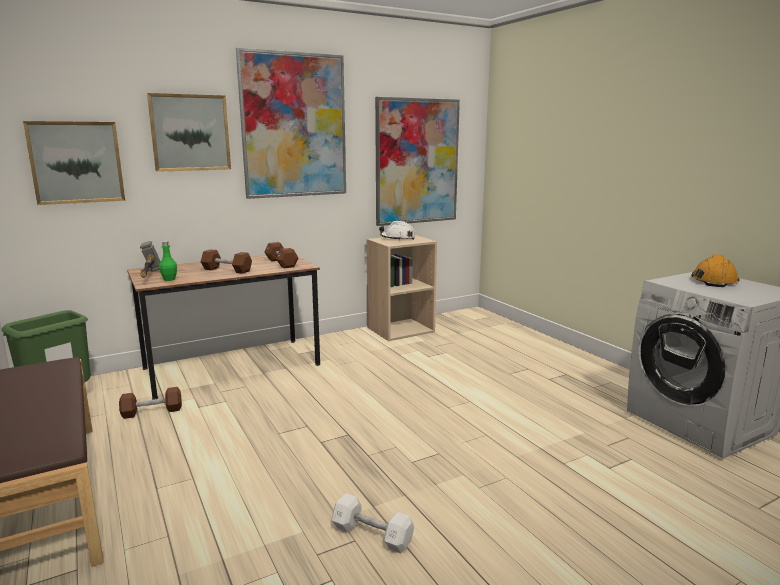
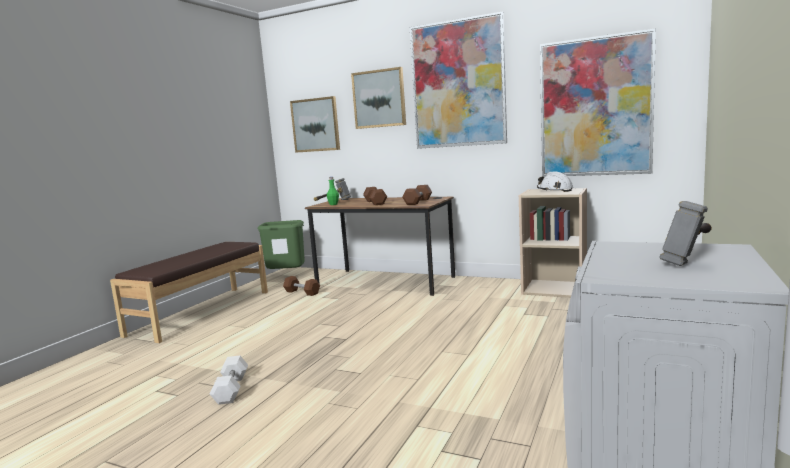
camera: 55 degrees right, 5 degrees down
(714, 281) = (692, 255): orange hard hat -> hammer

